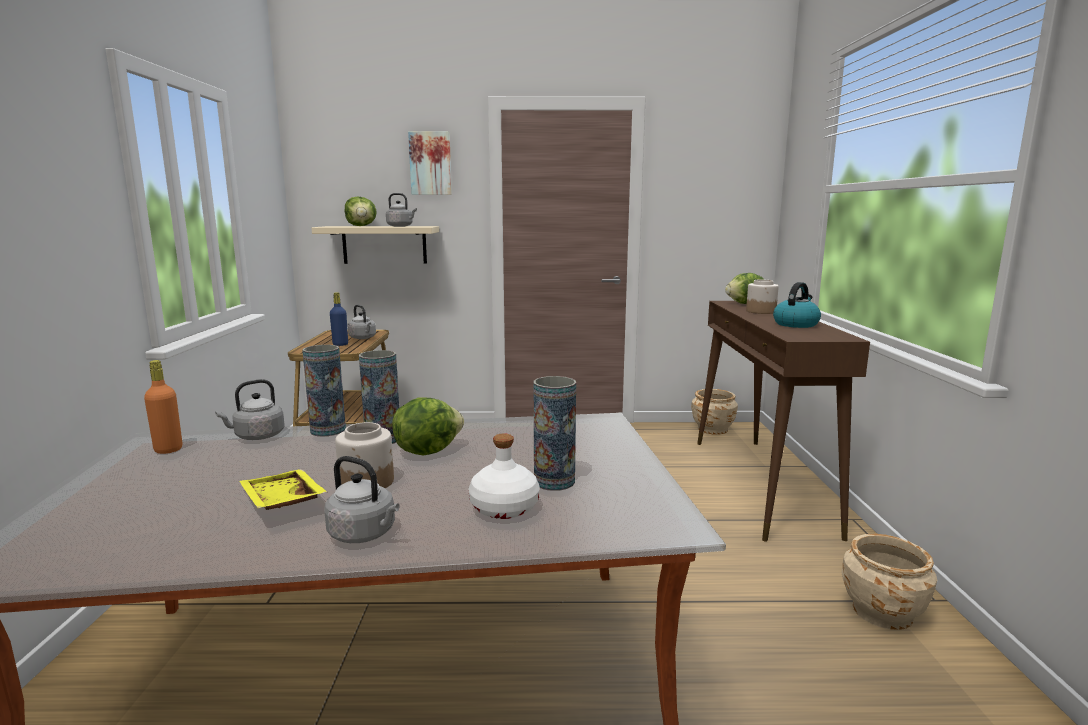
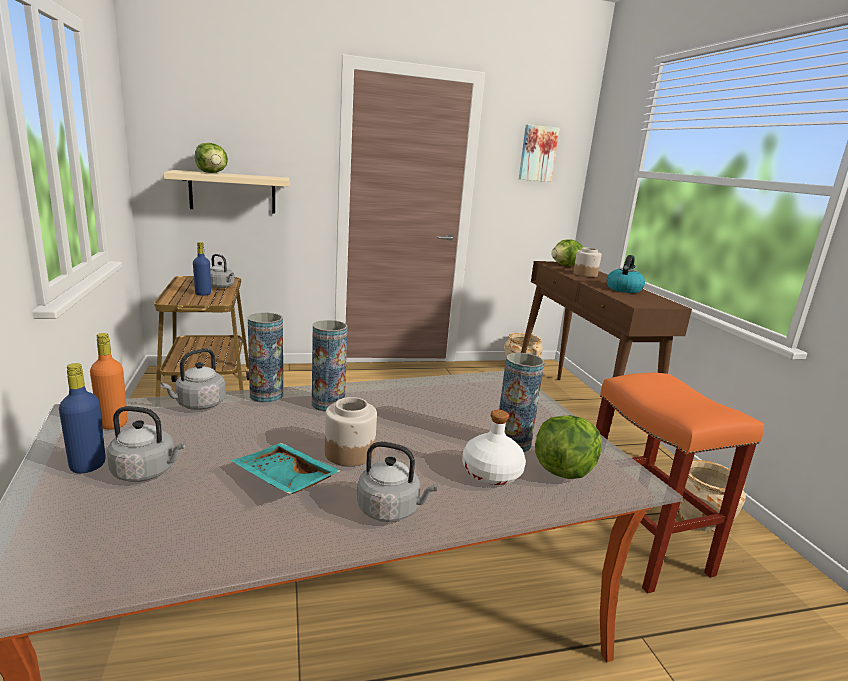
camera: 15 degrees left, 5 degrees up
(119, 481) = (88, 465): none -> blue bottle
(280, 502) = (283, 480): yellow tray -> turquoise tray
(401, 226) = (256, 176): grey kettle -> grey kettle (147, 472)
(427, 450) = (379, 415): lettuce -> lettuce (563, 470)
(430, 163) = (282, 115): picture -> picture (537, 153)
(784, 638) = (643, 547): none -> orange stool

